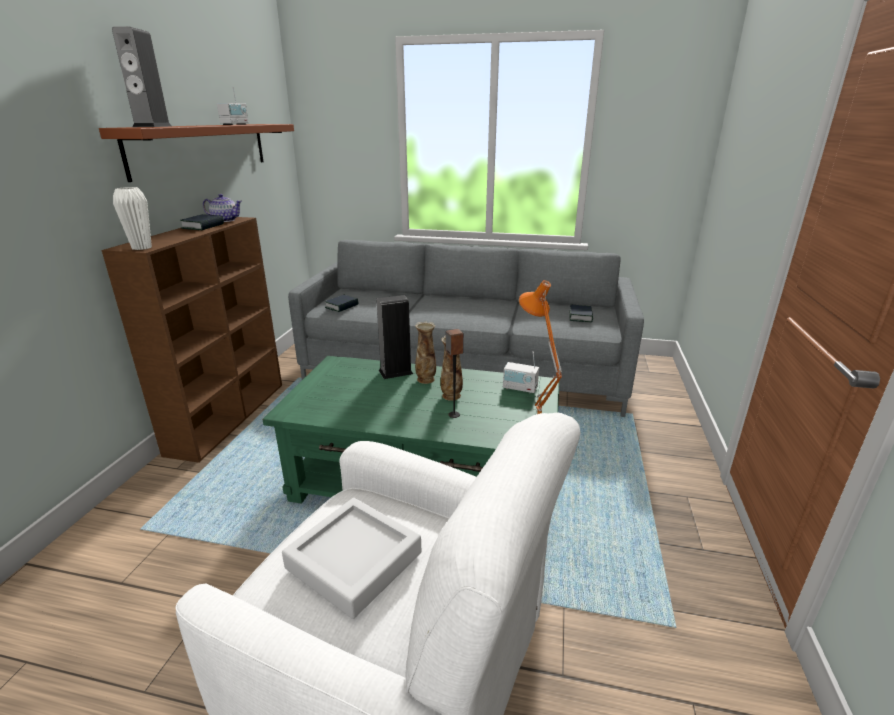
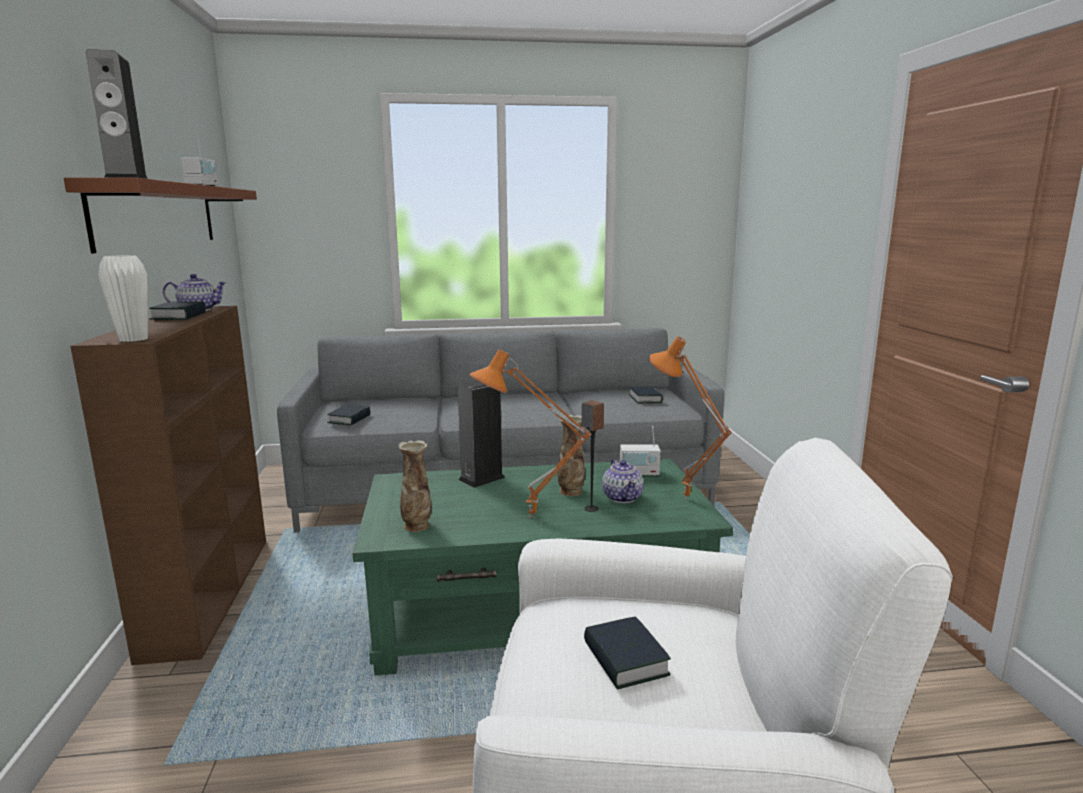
camera: 20 degrees left, 10 degrees down
(354, 560) = (625, 660): grey tray -> book
(401, 415) = (531, 519): none -> orange table lamp
(426, 379) = (526, 481): vase -> vase (417, 526)
(487, 409) = (622, 497): none -> teapot

